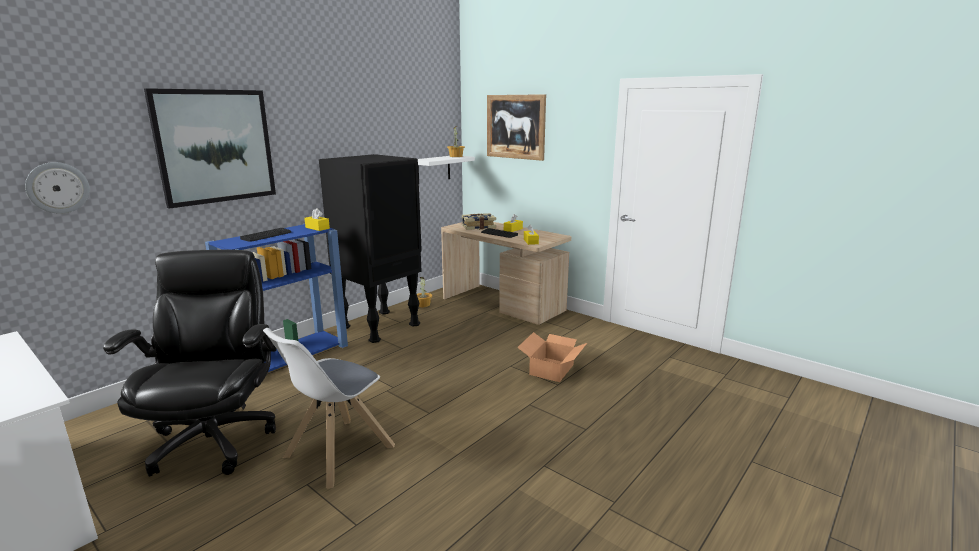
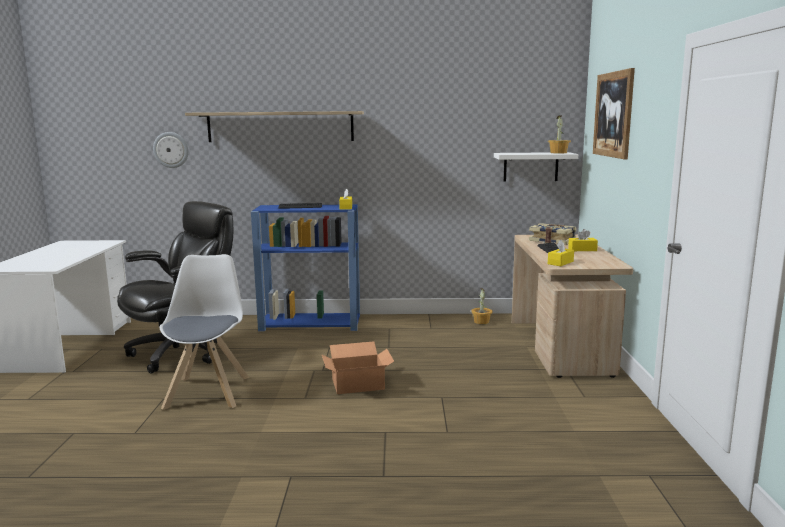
camera: 50 degrees right, 5 degrees down
(215, 146) = (280, 127): picture -> shelf
(336, 453) = (208, 391): chair -> chair turned 90 degrees clockwise
(381, 325) = (411, 325): black cabinet -> none
(552, 369) = (473, 418): cardboard box -> cardboard box (358, 384)

